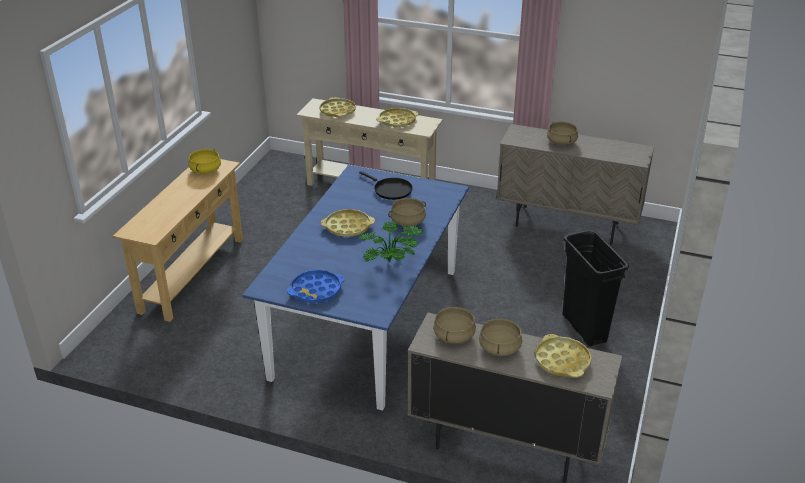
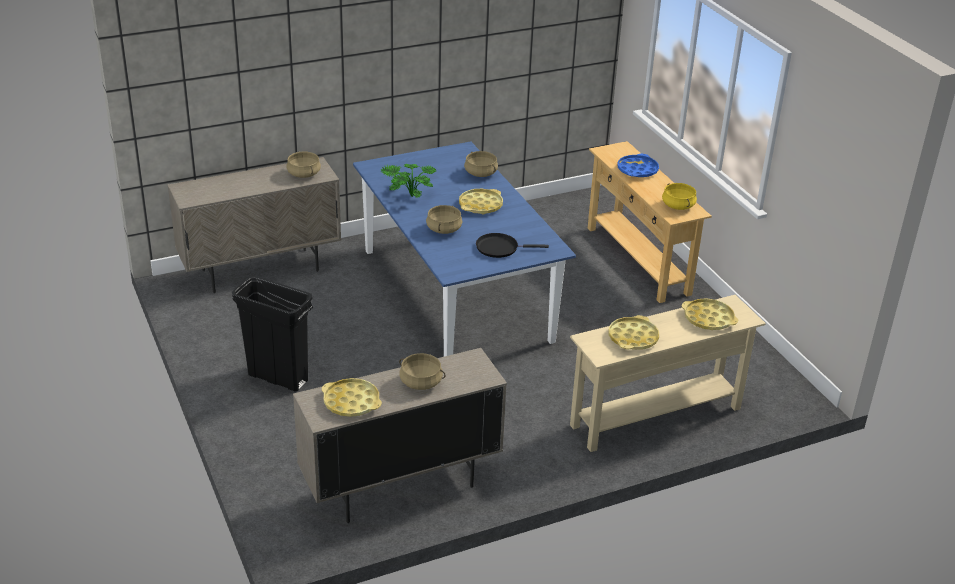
camera: 135 degrees right, 0 degrees up
(316, 290) = (430, 161): blue tray -> blue tray (637, 170)
(499, 347) = (266, 180): beige cooking pot -> beige cooking pot (481, 173)
(562, 361) = (217, 189): yellow tray -> yellow tray (351, 402)

